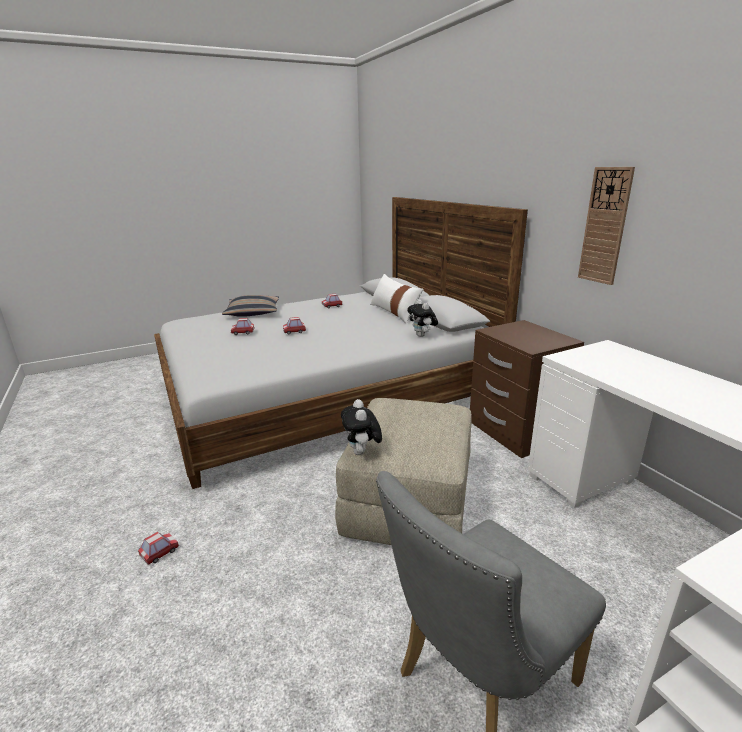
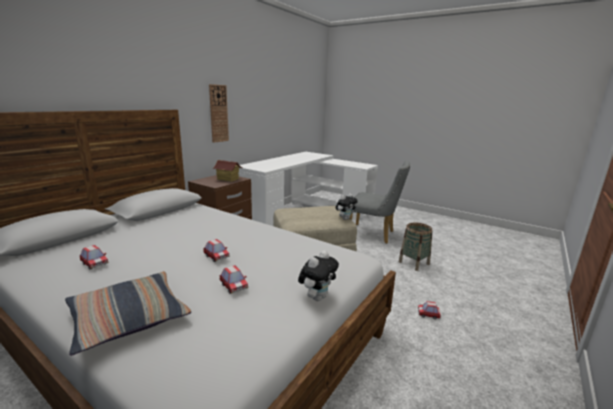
camera: 120 degrees left, 5 degrees down
(274, 657) = (414, 263): none -> basket
(394, 312) = (130, 228): white pillow -> none
(422, 336) = (204, 210): plush toy -> plush toy (317, 297)
(529, 339) = (228, 179): none -> toy house

